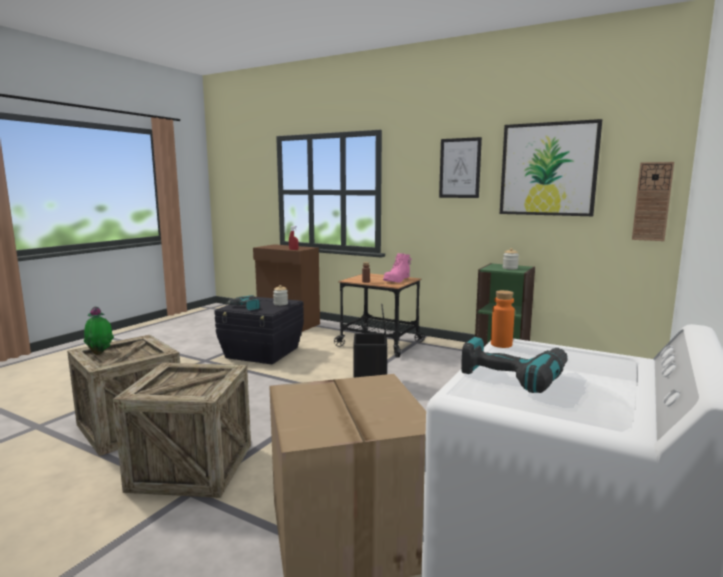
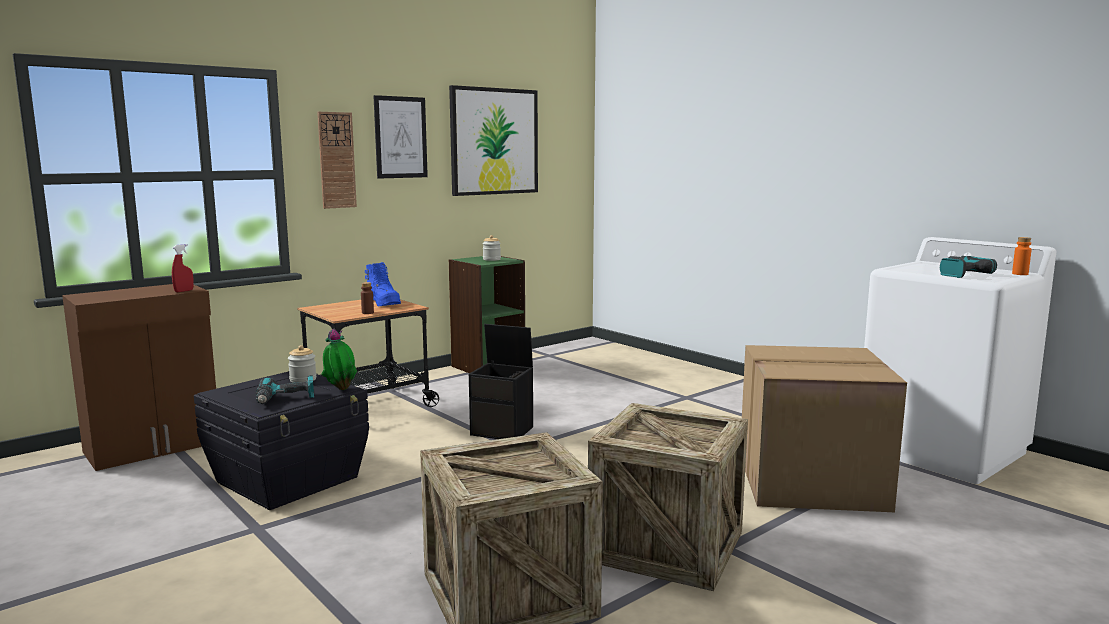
camera: 70 degrees left, 0 degrees up
(100, 353) = (480, 488): potted plant -> potted plant (340, 389)
(397, 280) = (384, 303): pink boot -> blue boot
(501, 344) = (898, 270): orange bottle -> orange bottle (1020, 274)
(652, 201) = (574, 174): wall clock -> wall clock (336, 160)

